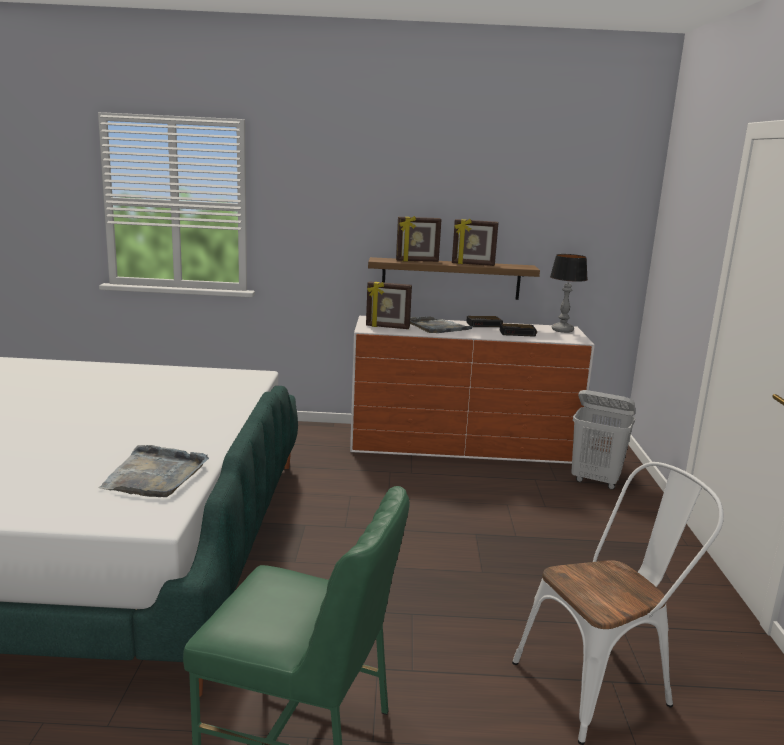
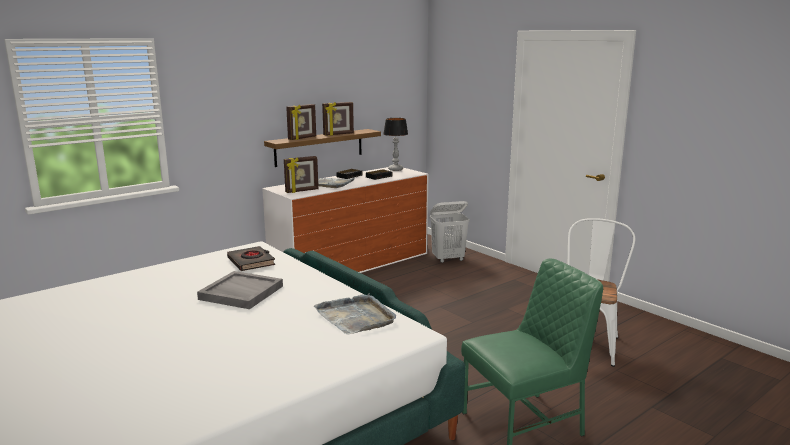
camera: 40 degrees left, 0 degrees up
(134, 411) = (240, 293): none -> grey tray
(216, 387) = (251, 262): none -> black book

